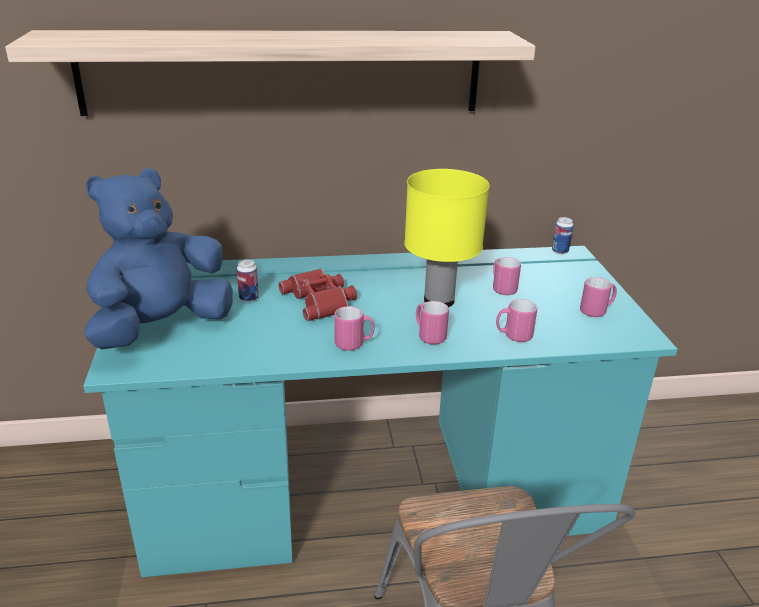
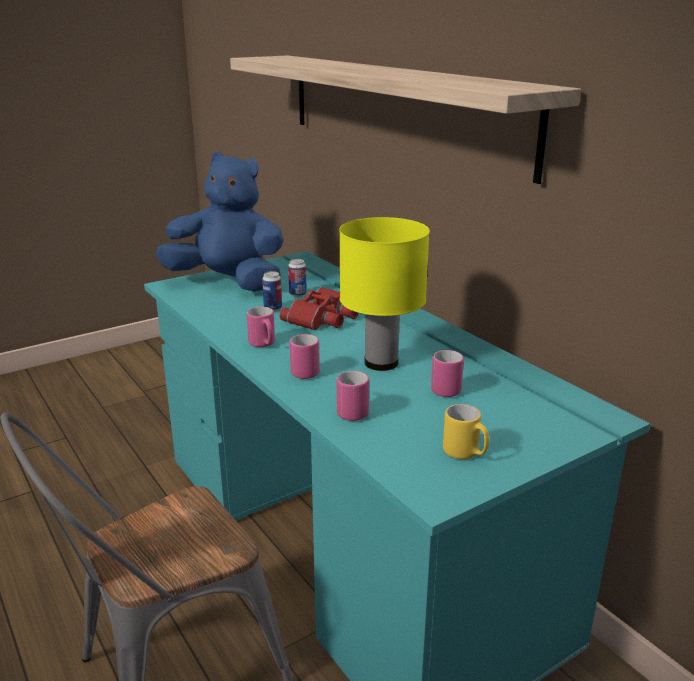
camera: 65 degrees right, 5 degrees down
(560, 251) = (601, 408): can -> can (273, 308)
(597, 311) = (465, 454): pink mug -> yellow mug

